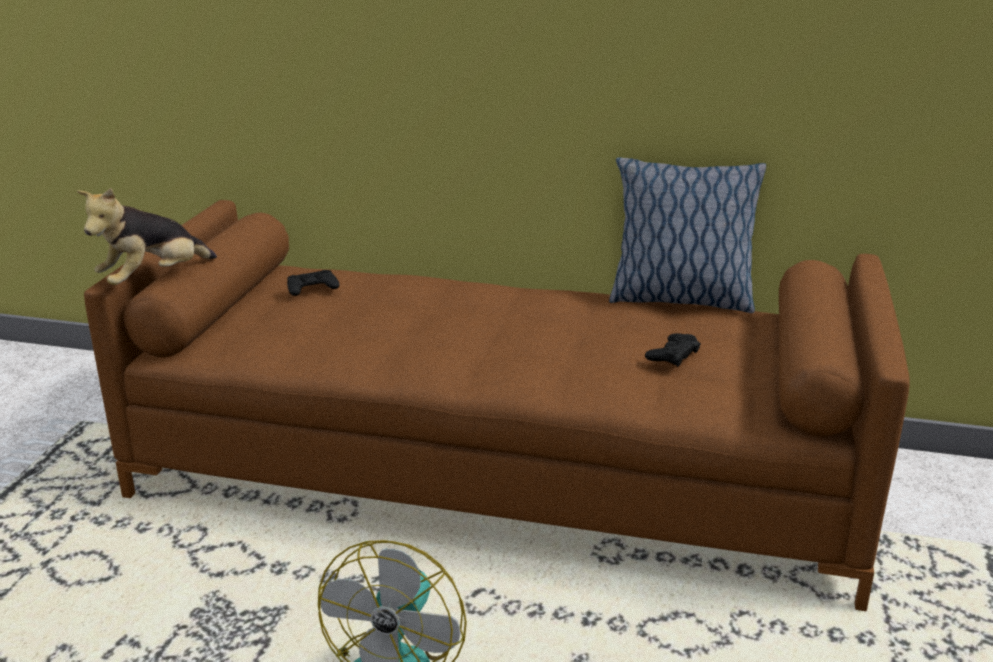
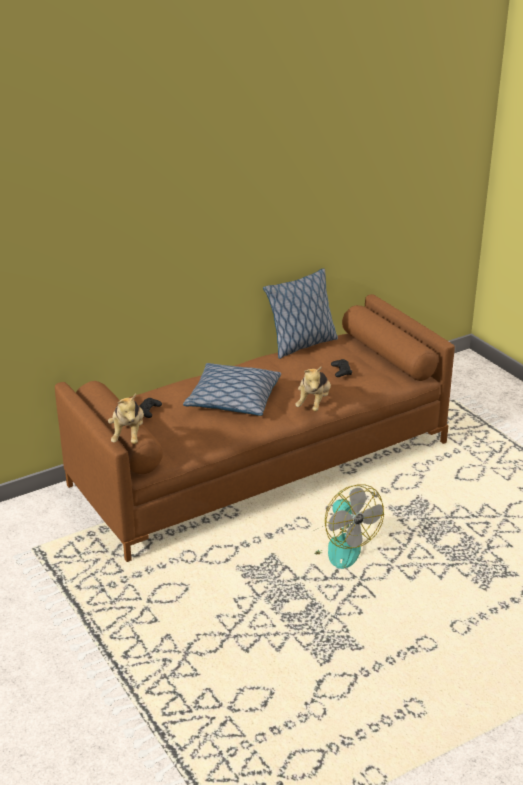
camera: 45 degrees left, 5 degrees up
(436, 323) = (233, 400): none -> pillow
(540, 378) = (314, 403): none -> plush toy

